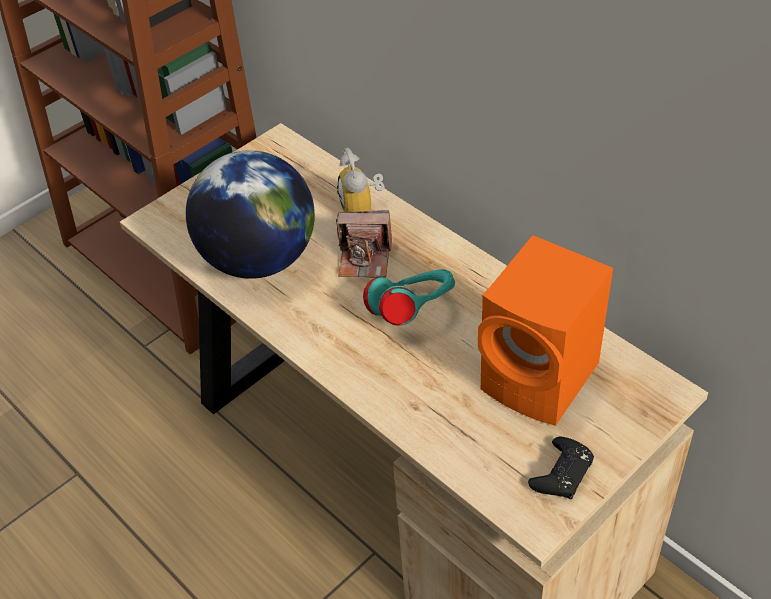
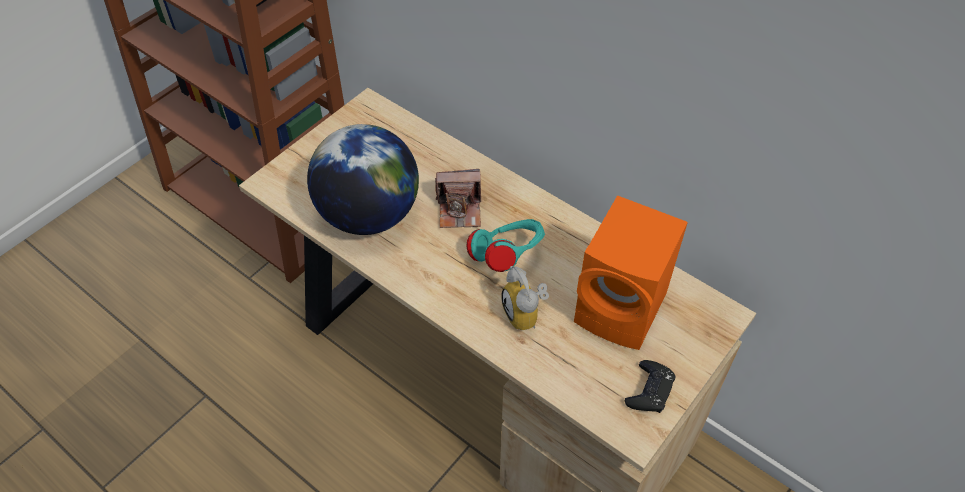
camera: 10 degrees left, 5 degrees up
(363, 209) = (451, 164): alarm clock -> alarm clock (526, 315)

